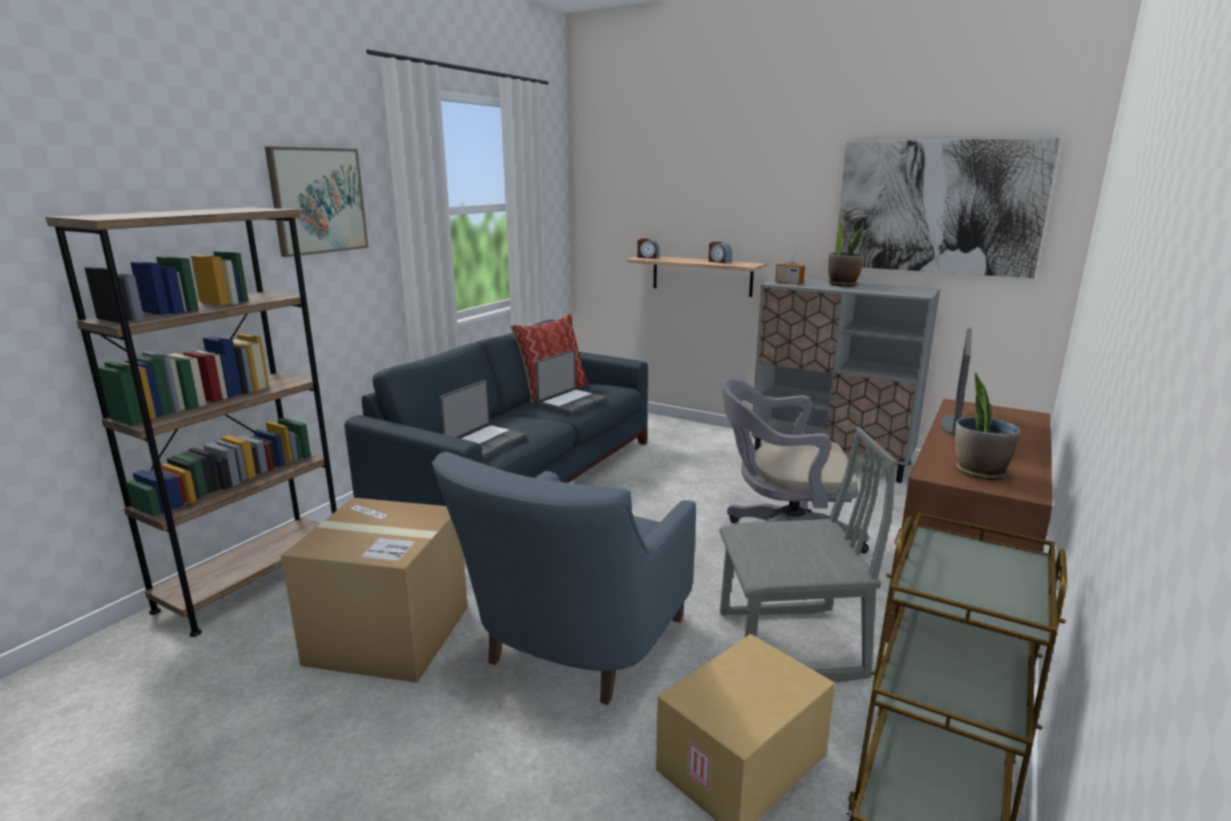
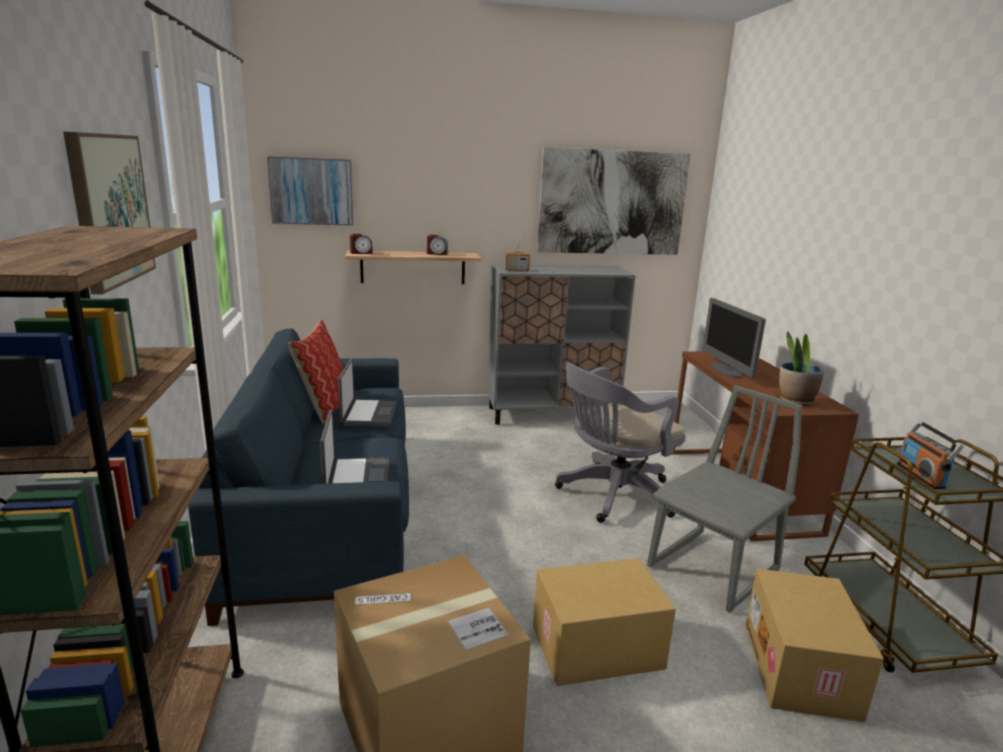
camera: 40 degrees left, 0 degrees up
(573, 649) = (596, 648): blue armchair -> cardboard box
(617, 198) = (311, 191): none -> picture
(843, 285) = (555, 268): potted plant -> none
(945, 575) = (921, 476): none -> radio

